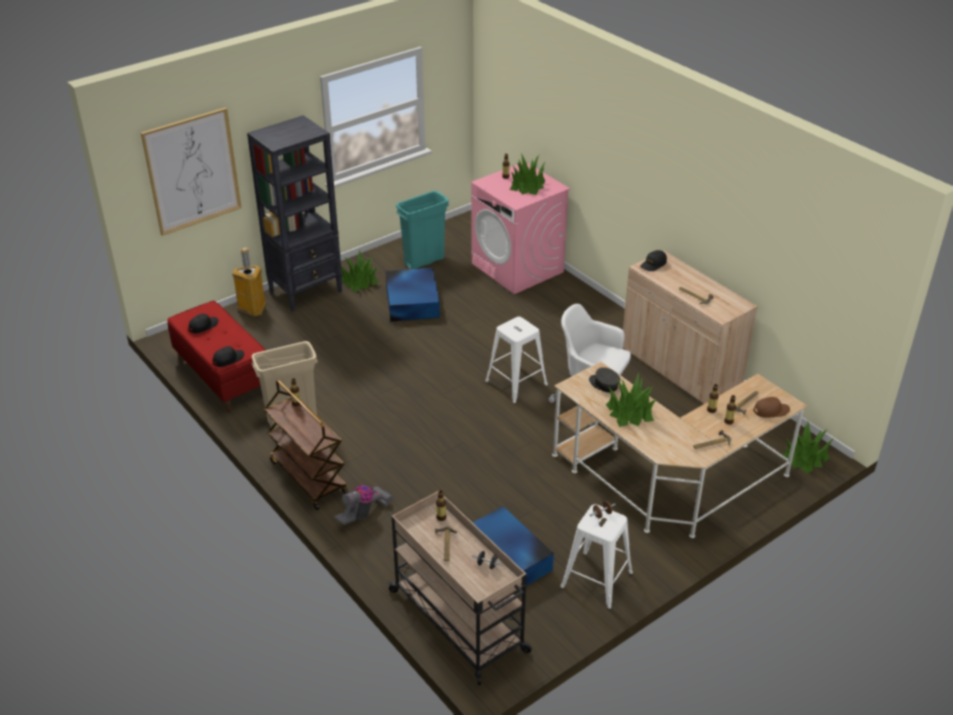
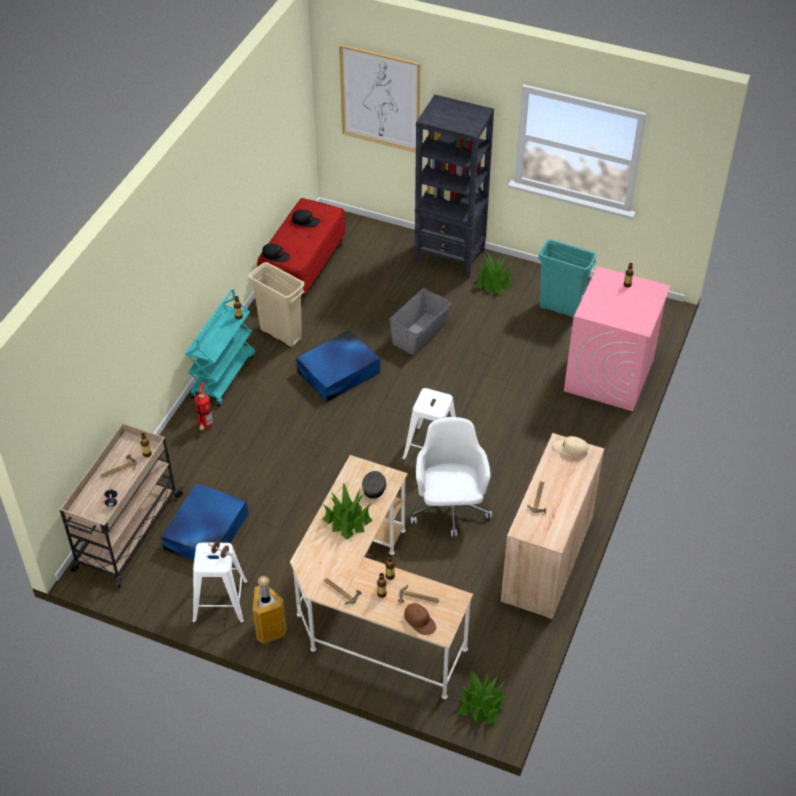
camera: 60 degrees right, 10 degrees up
(252, 309) = (399, 240): trash can -> trash can (269, 630)
(308, 477) = (223, 375): brown cart -> turquoise cart
(364, 513) = (205, 426): vacuum cleaner -> fire extinguisher
(378, 340) = (420, 333): none -> grey storage box
(412, 301) = (493, 329): blue storage box -> blue storage box (339, 371)
(527, 185) = (625, 306): potted plant -> none
(653, 264) = (571, 449): black cap -> beige cap

